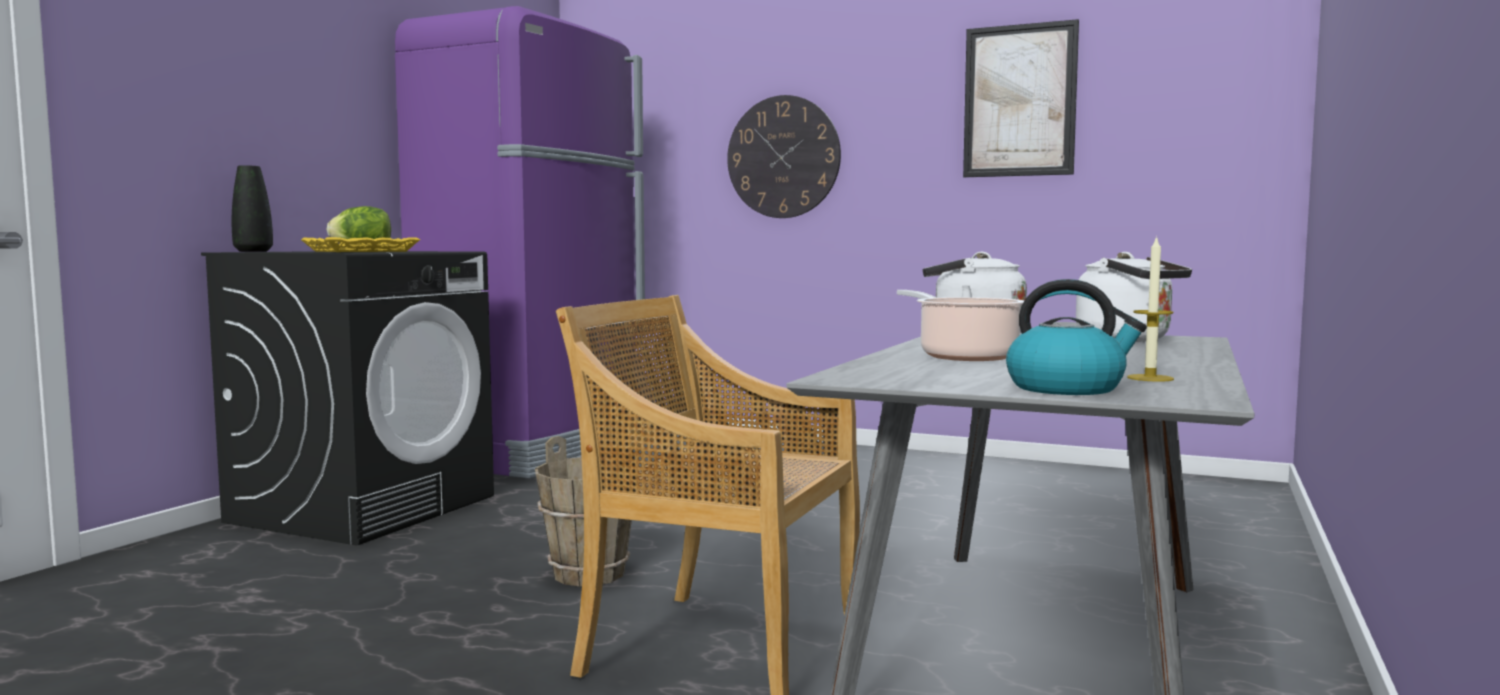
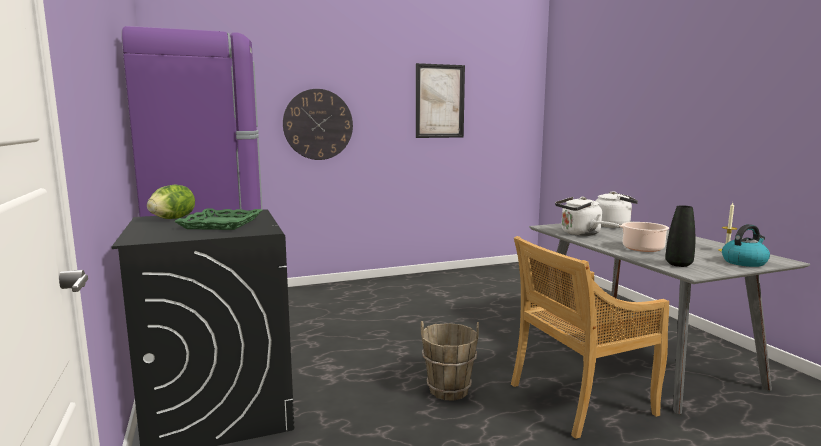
camera: 45 degrees left, 5 degrees up
(253, 251) = (140, 237): black vase -> black vase (678, 264)
(360, 251) = (222, 224): yellow tray -> green tray

